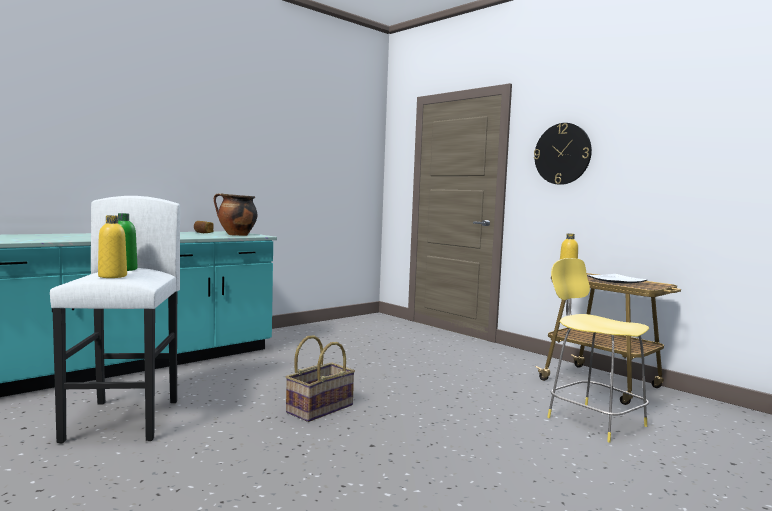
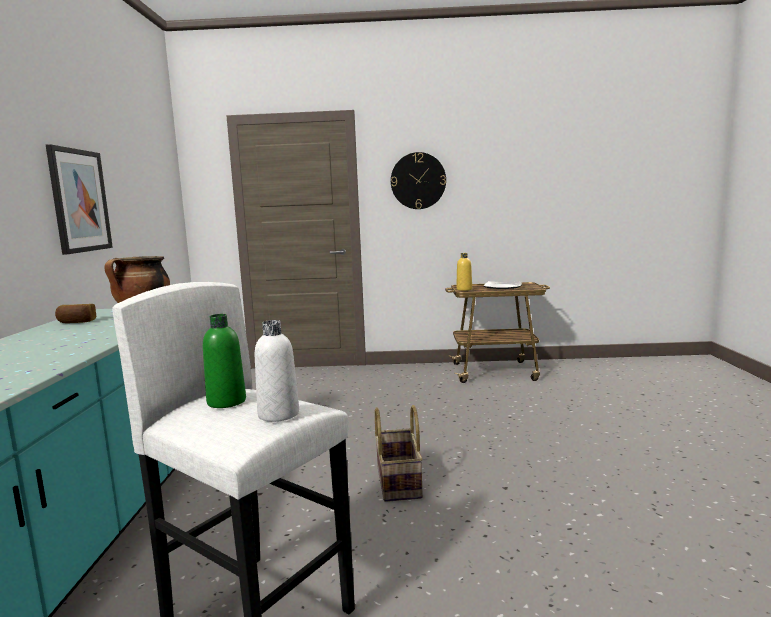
camera: 45 degrees left, 5 degrees up
(112, 276) = (278, 414): yellow bottle -> white bottle
(252, 159) = (79, 201): none -> picture
(593, 420) = (548, 399): yellow stool -> none

